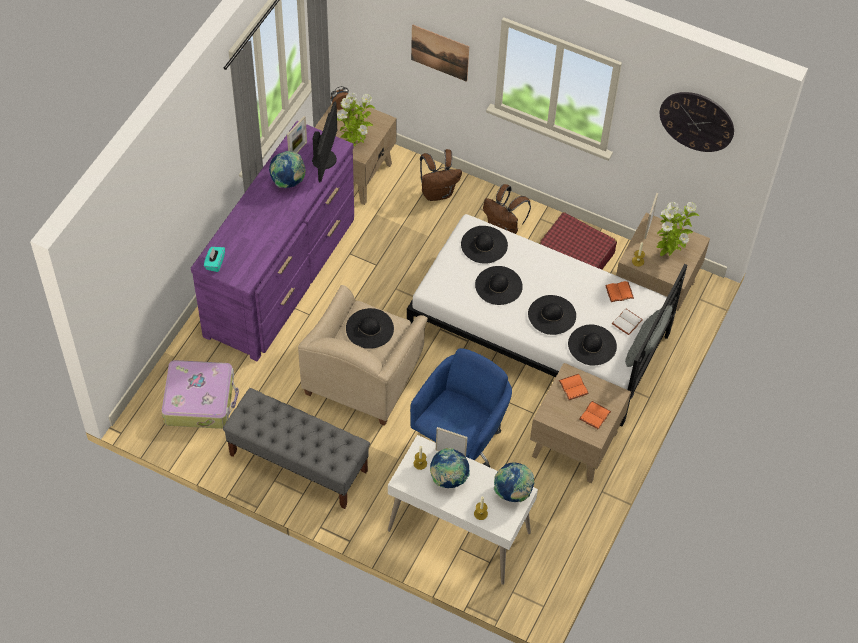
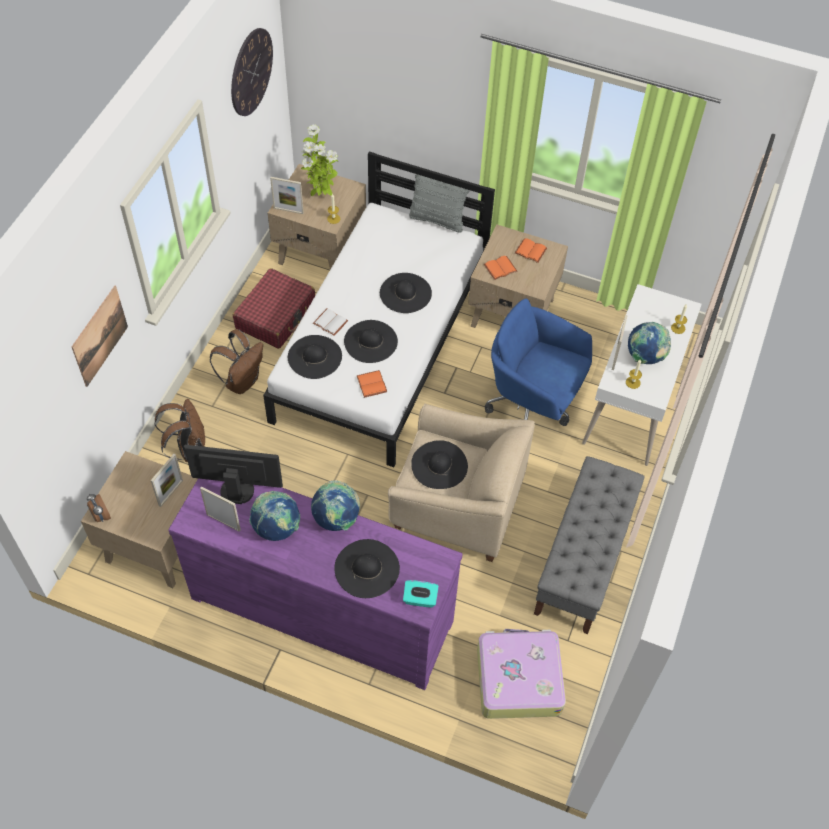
camera: 95 degrees left, 0 degrees up
(355, 145) = (171, 493): potted plant -> picture frame
(513, 492) = (647, 303): globe -> globe (336, 519)
(592, 345) = (440, 259): black hat -> black hat (367, 568)
(619, 293) = (369, 239): orange book -> orange book (372, 384)
(627, 323) = (407, 232): white book -> white book (331, 322)

